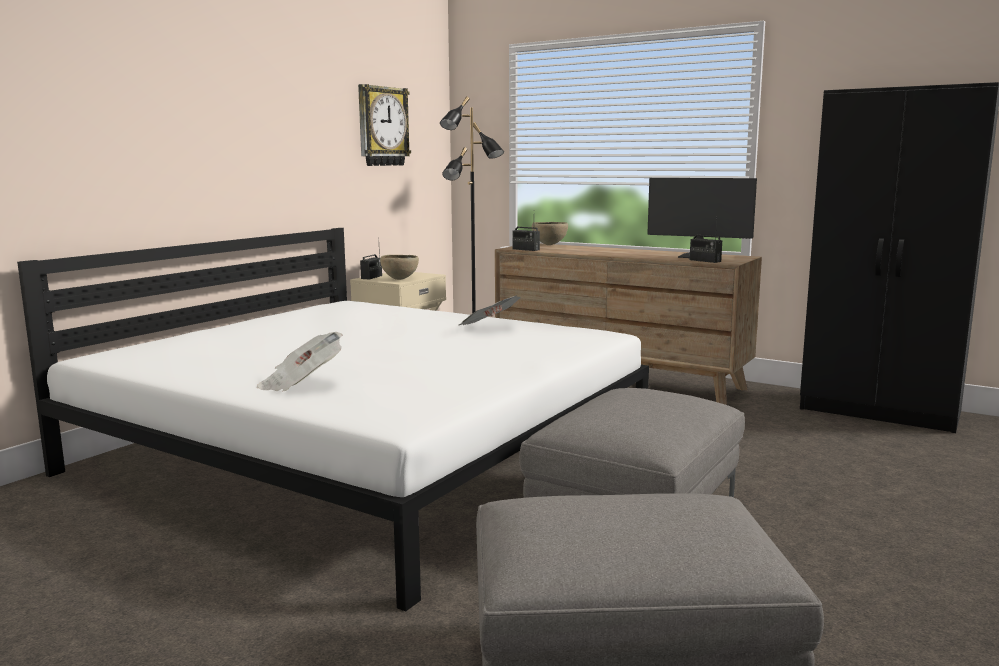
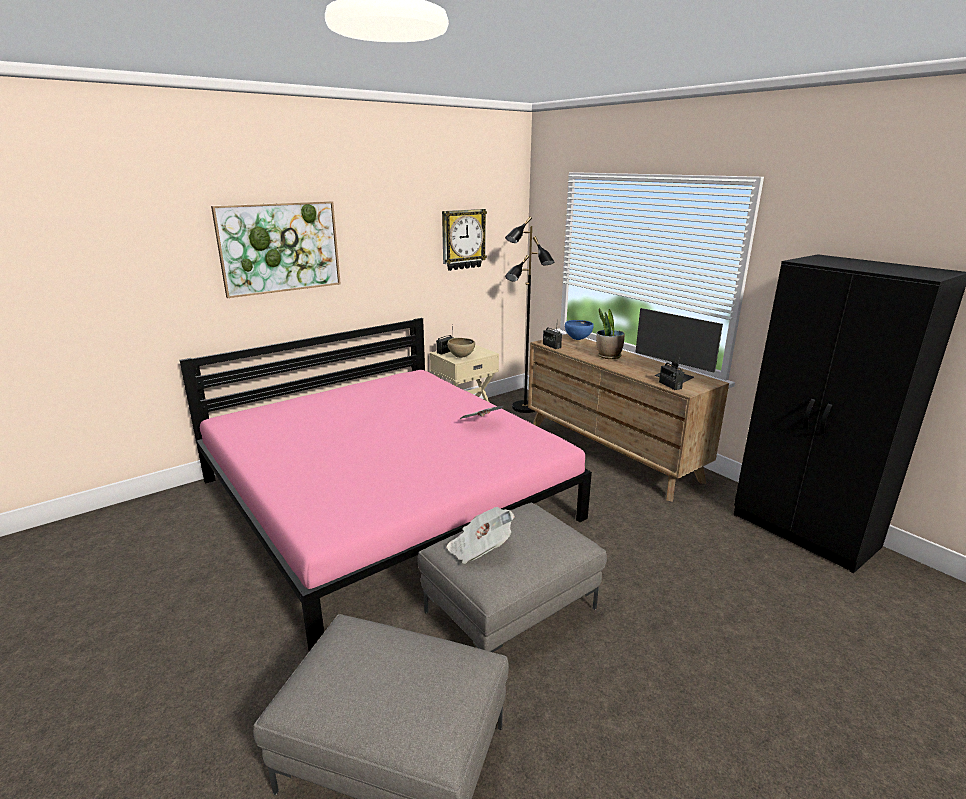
camera: 20 degrees right, 10 degrees up
(162, 104) = (280, 247): none -> picture
(301, 384) = (307, 474): newspaper -> newspaper (479, 549)
(365, 452) = (386, 498): white bed -> pink bed
(549, 245) = (578, 339): brown bowl -> blue bowl
(605, 251) = (608, 356): none -> potted plant

